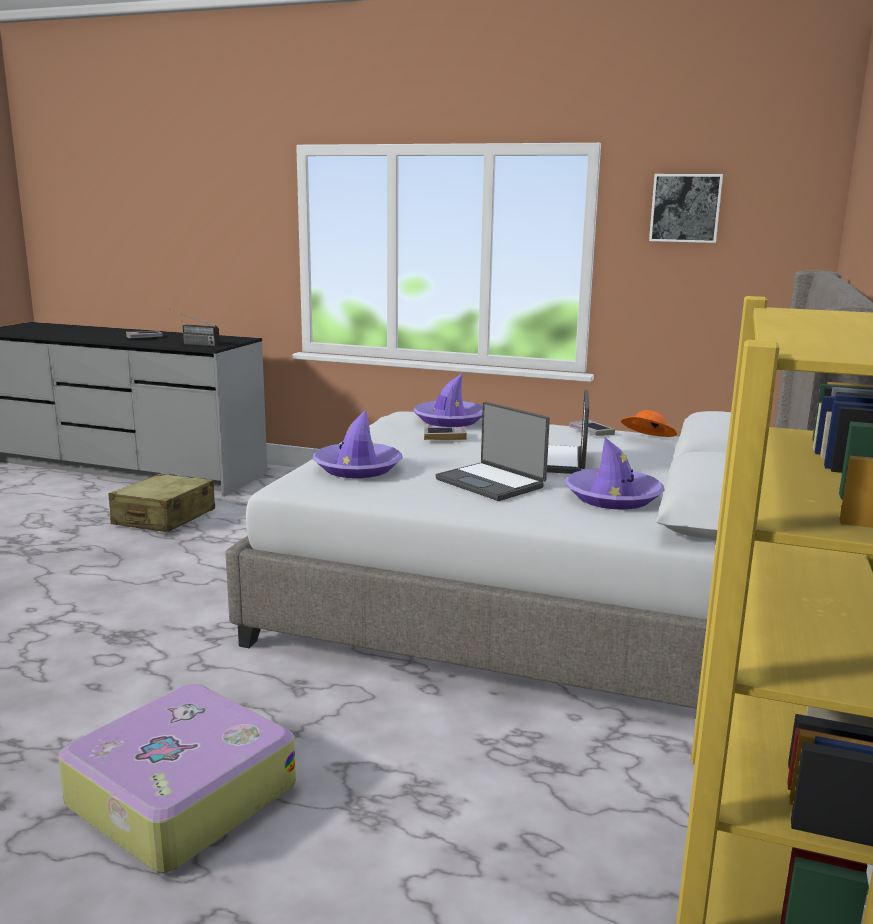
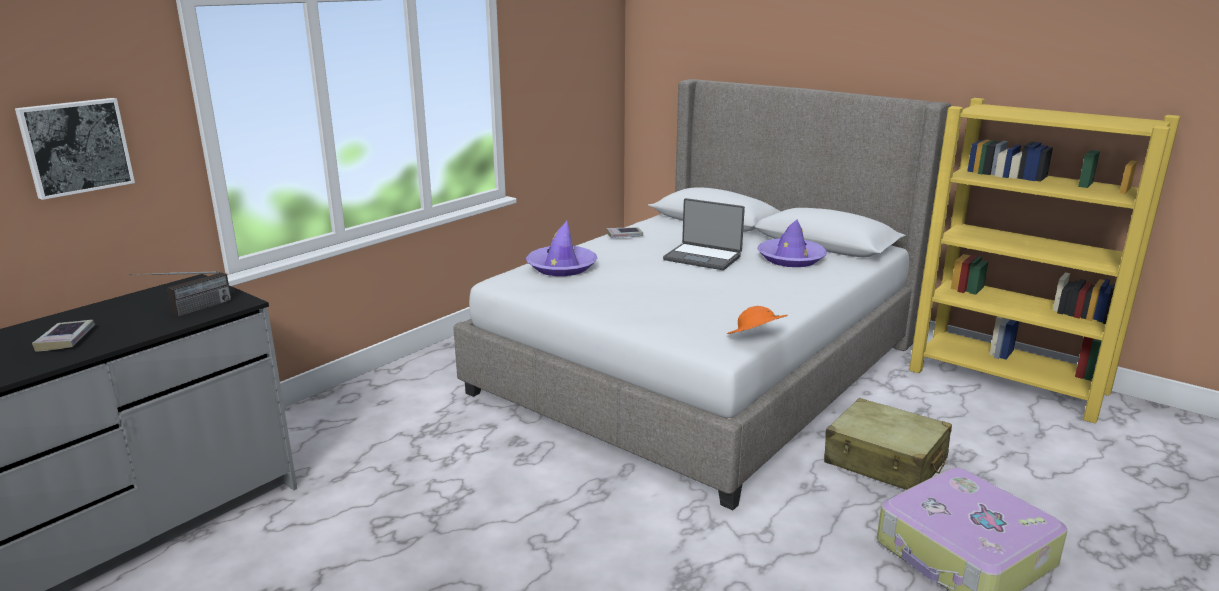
camera: 70 degrees left, 5 degrees up
(164, 518) = (335, 541): beige suitcase -> beige suitcase (885, 461)
(357, 468) = (690, 318): purple hat -> none
(445, 436) = (616, 276): book -> none
(491, 483) = (748, 283): laptop -> none
(646, 440) = (659, 227): orange hat -> orange hat (755, 338)
(685, 208) = (551, 39): picture -> picture (76, 147)

